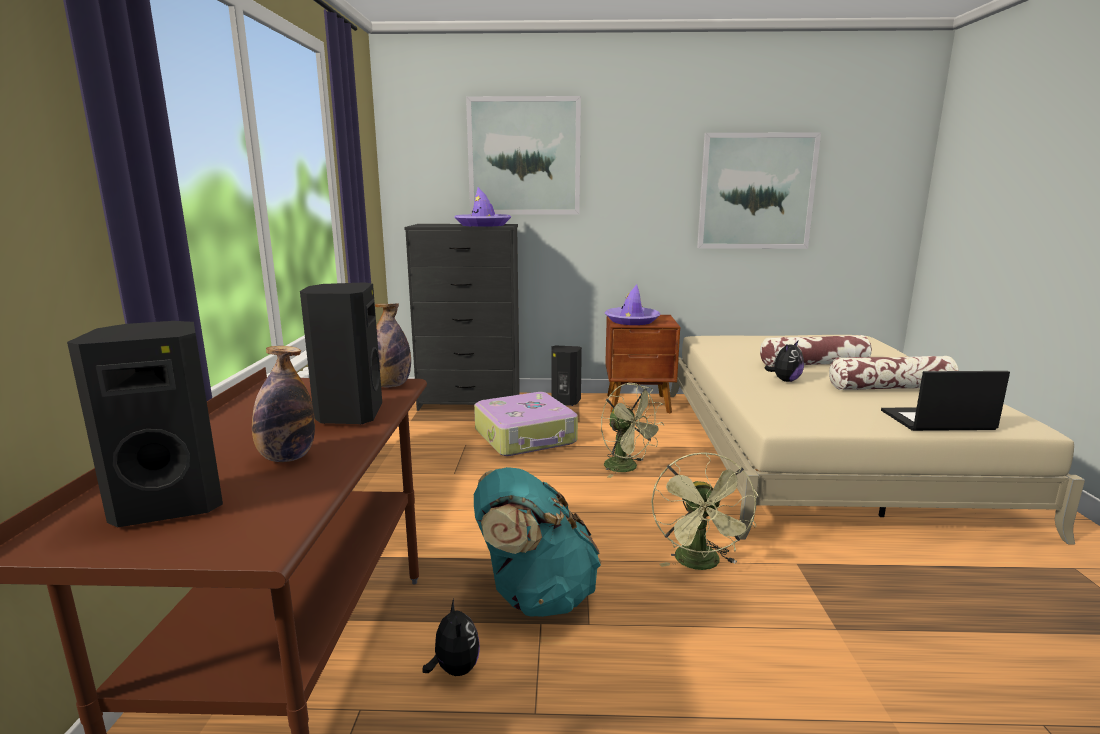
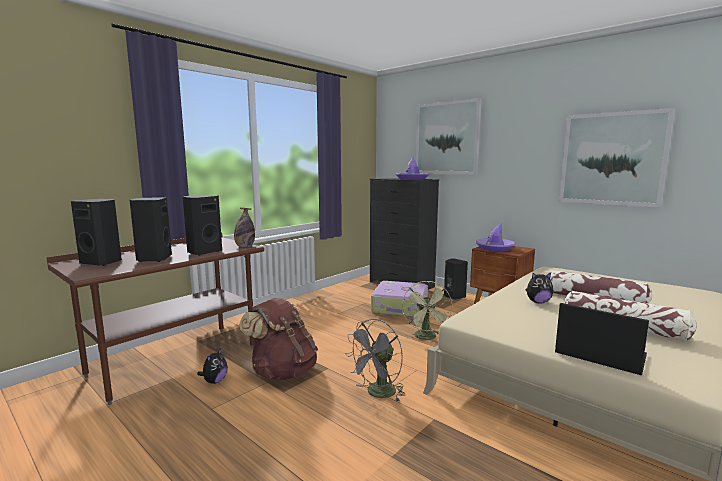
camera: 40 degrees right, 5 degrees down
(287, 458) = (153, 259): bottle -> black speaker
(534, 596) = (283, 371): turquoise backpack -> brown backpack
(700, 564) = (377, 394): green fan -> grey fan

